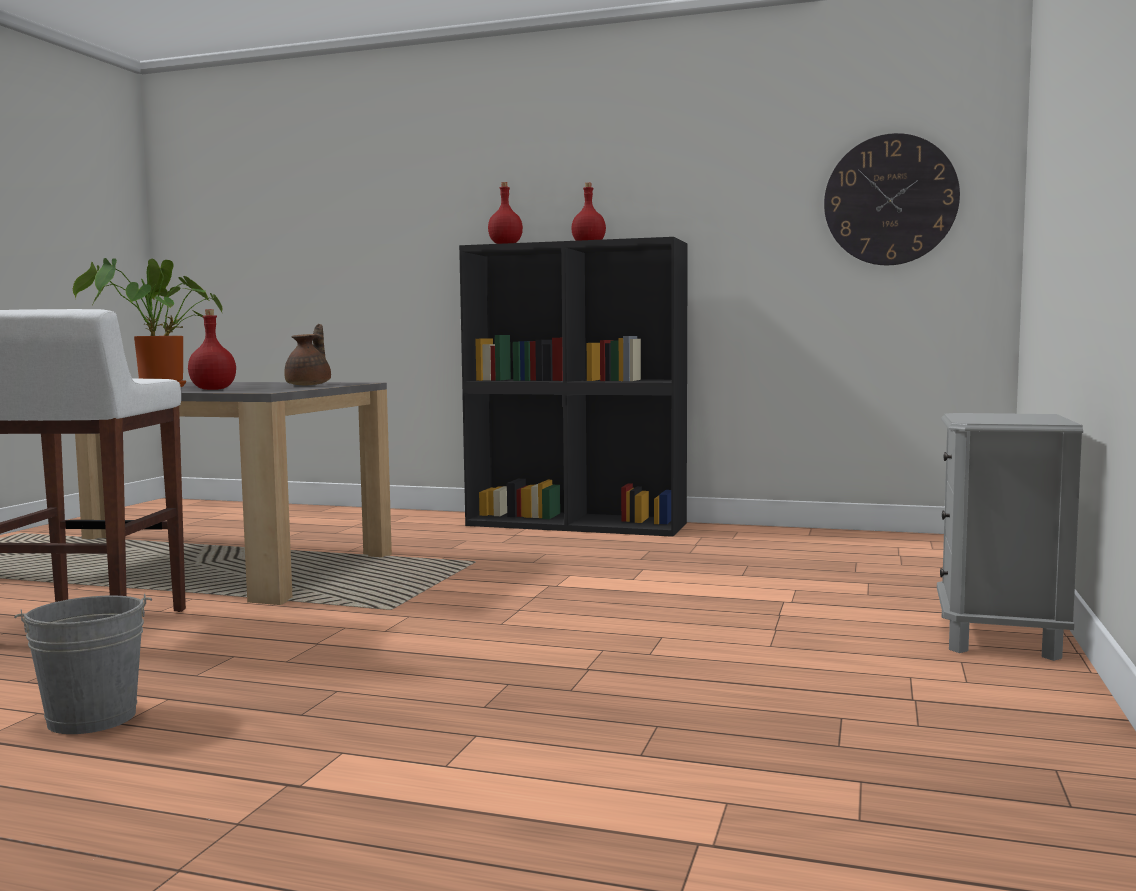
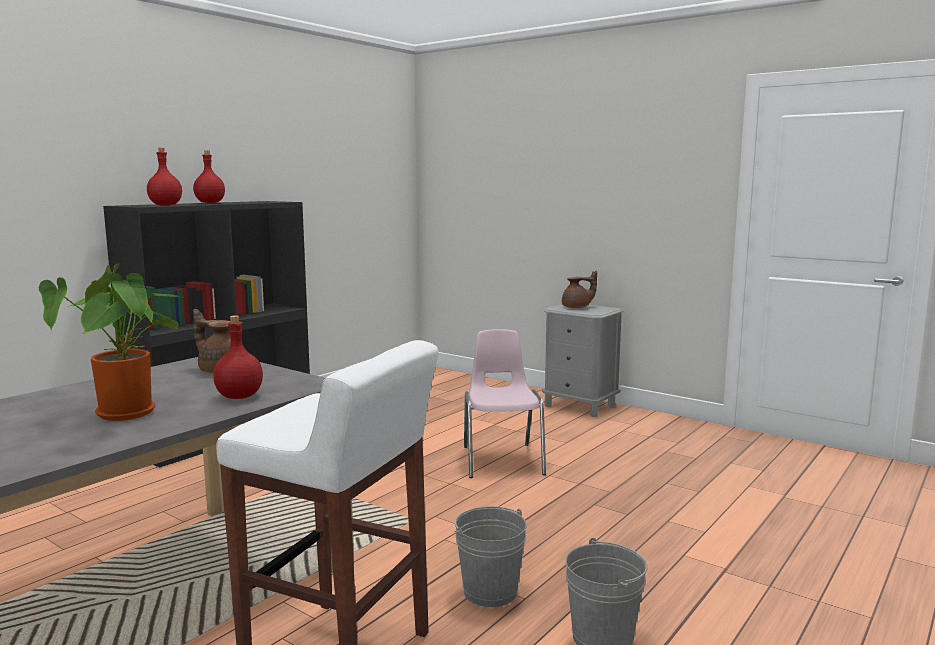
camera: 70 degrees left, 5 degrees up
(212, 659) = (490, 591): none -> grey bucket
(635, 621) = (502, 460): none -> pink chair
(890, 200) = (366, 175): wall clock -> none
(1006, 416) = (577, 307): none -> brown teapot

